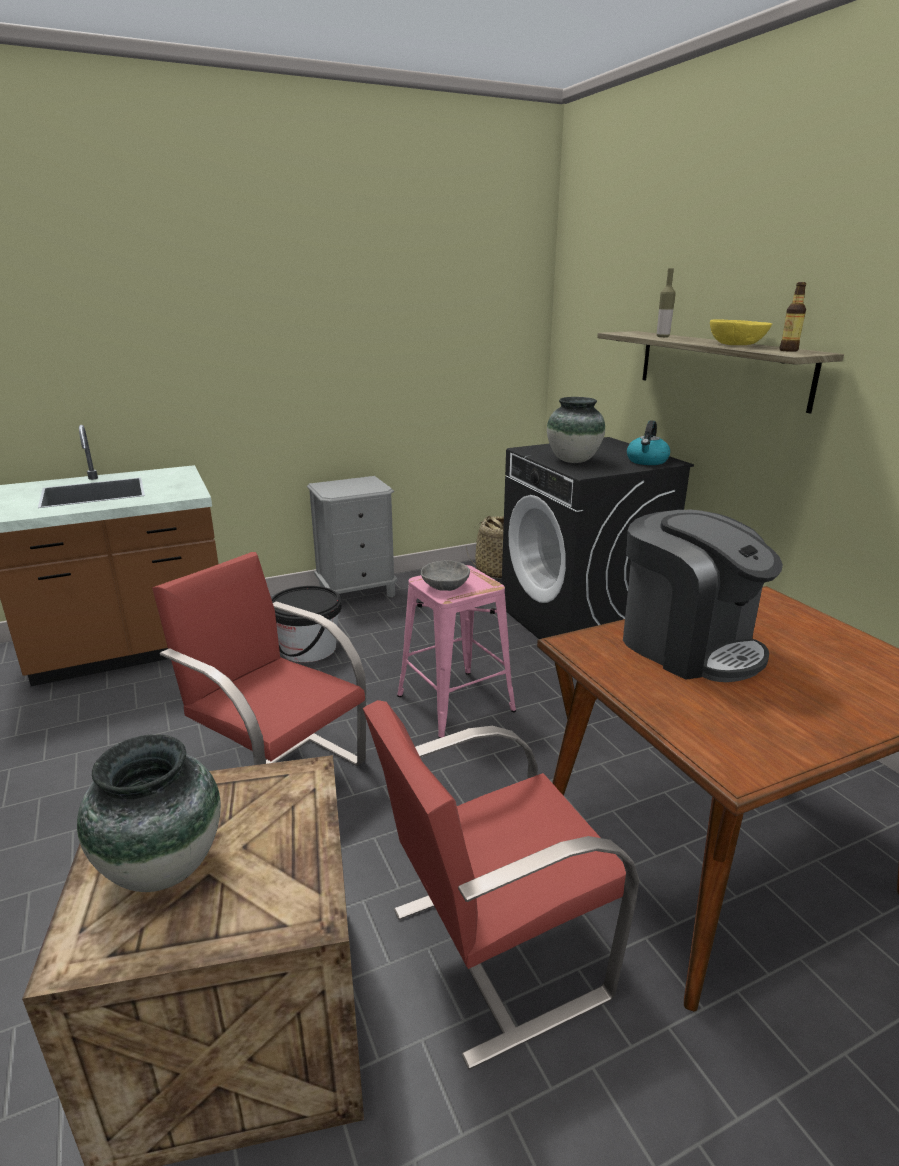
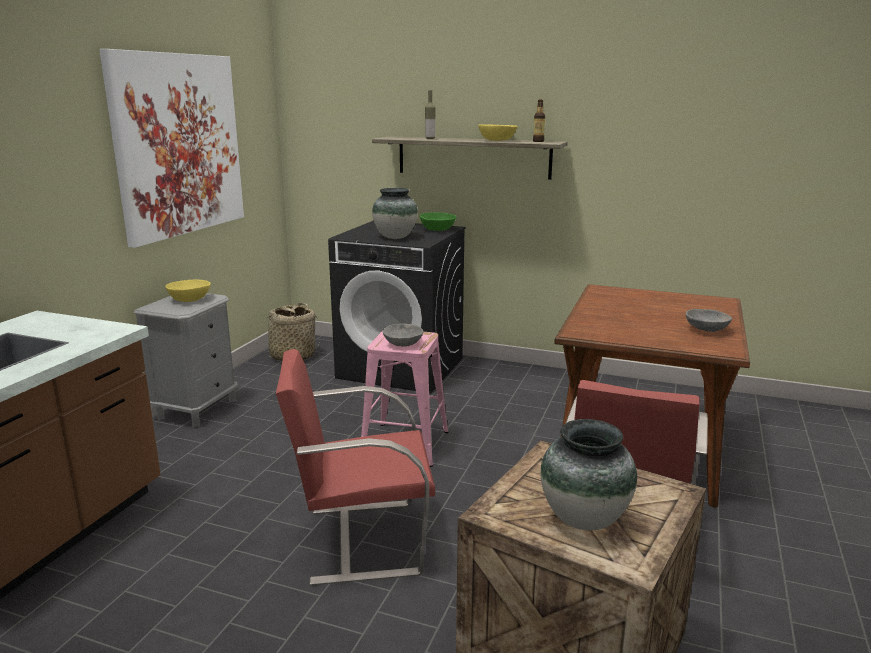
camera: 45 degrees left, 5 degrees down
(308, 649) = (231, 461): black bucket -> none
(358, 485) = (189, 299): none -> yellow bowl
(387, 327) = (179, 145): none -> picture
(647, 461) = (438, 230): kettle -> green bowl
(688, 645) = (618, 317): coffee machine -> none
(784, 721) = (706, 330): none -> grey bowl

